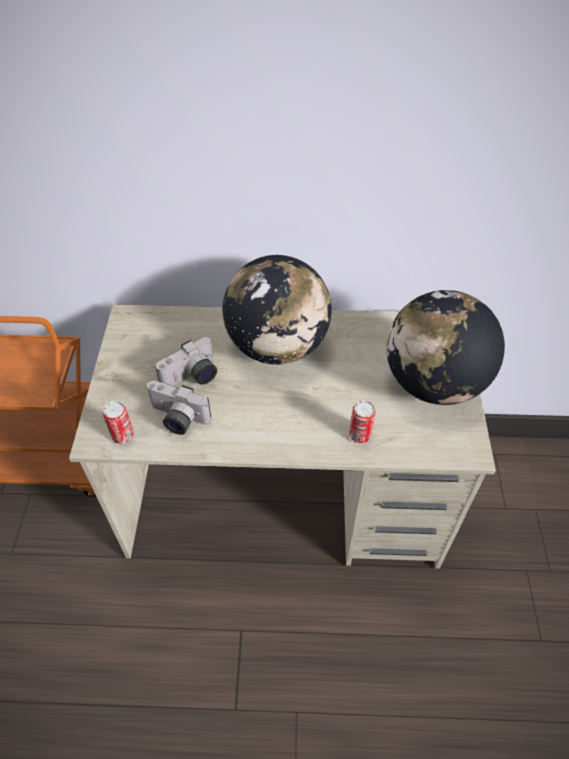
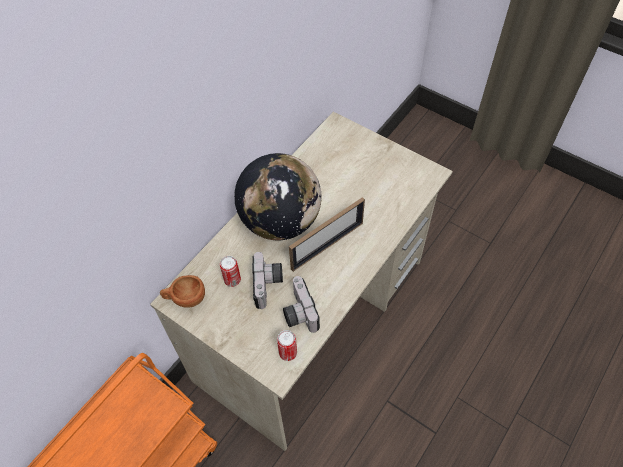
camera: 55 degrees left, 5 degrees up
(133, 324) = (185, 299): none -> brown cup
(176, 419) = (298, 312): camera -> camera turned 105 degrees clockwise
(278, 401) = (327, 246): none -> picture frame
(360, 435) = (385, 218): can -> can (232, 280)
(433, 382) = (373, 160): globe -> none

